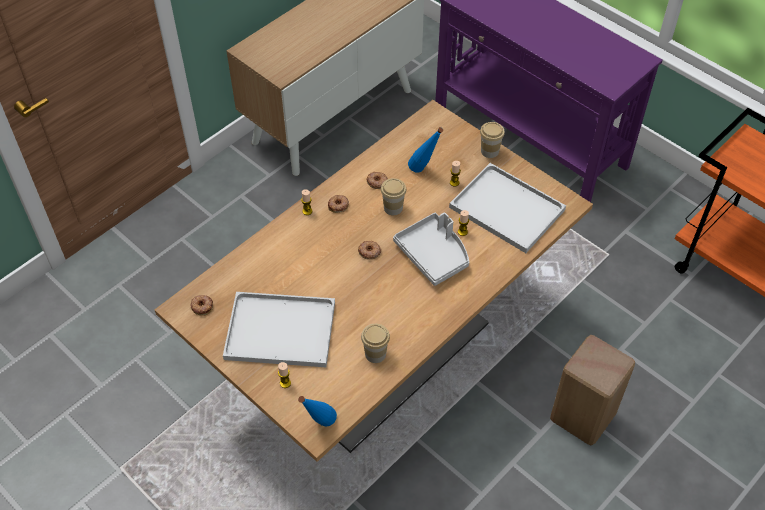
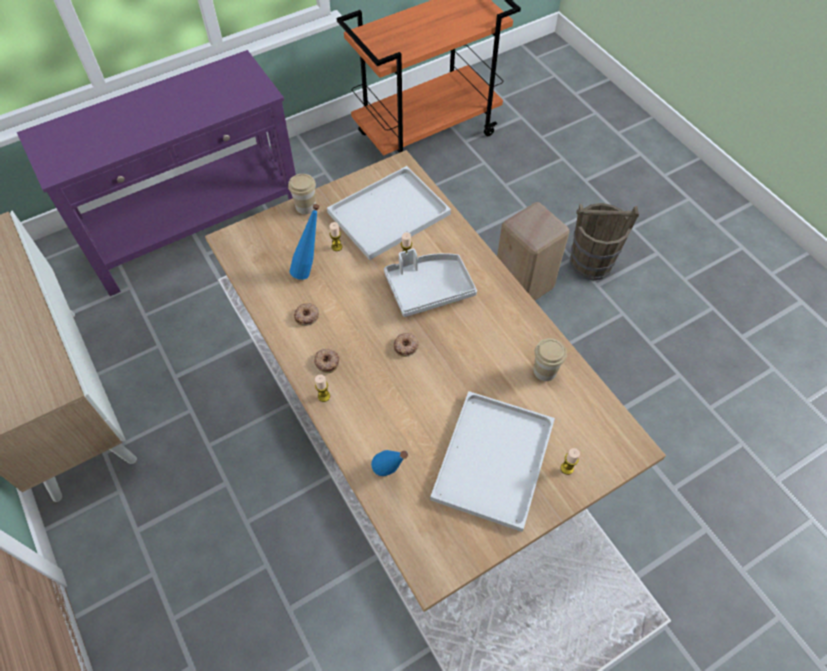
camera: 75 degrees left, 5 degrees up
(202, 306) = (435, 545): donut -> none
(319, 427) = (628, 445): blue bottle -> blue bottle (391, 476)
(393, 208) = (351, 309): cup -> none
(644, 481) = (591, 263): none -> brown bucket

